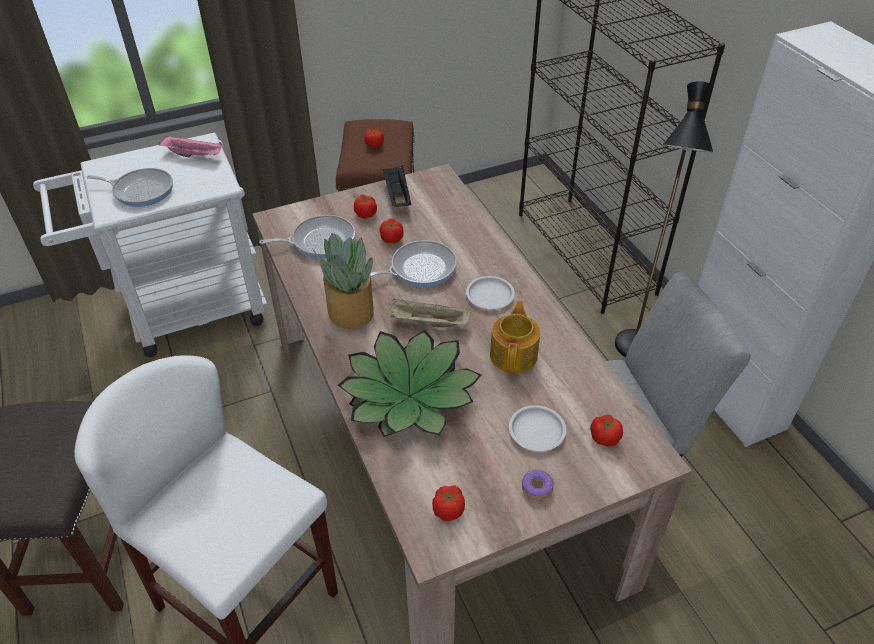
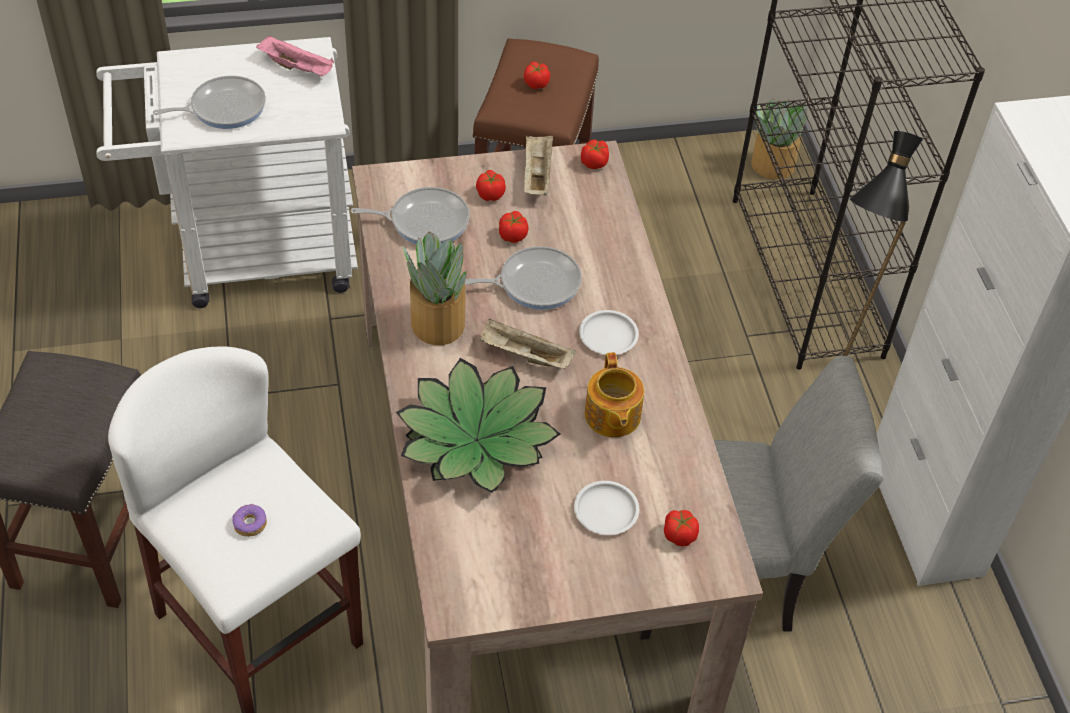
camera: 10 degrees right, 5 degrees up
(141, 190) = (224, 108): frying pan -> frying pan turned 45 degrees counterclockwise
(397, 195) = (537, 175): black tray -> beige tray
(448, 509) = (481, 574): tomato -> tomato (594, 163)
(514, 355) = (612, 416): teapot -> teapot turned 150 degrees clockwise
(536, 488) = (583, 573): donut -> donut (250, 524)
(537, 189) = (771, 165): none -> potted plant

